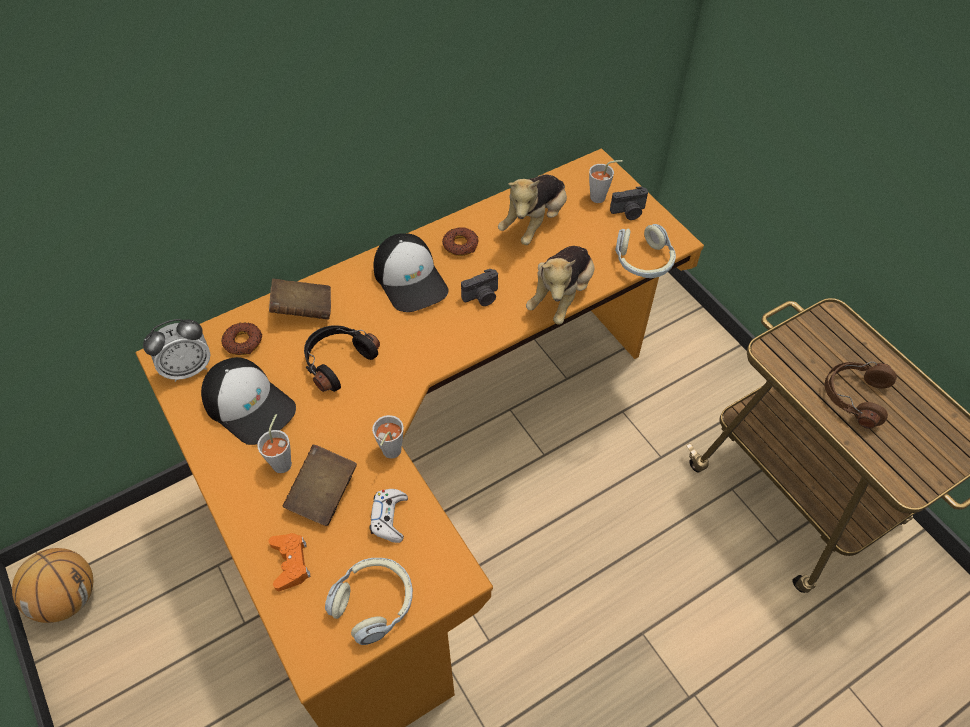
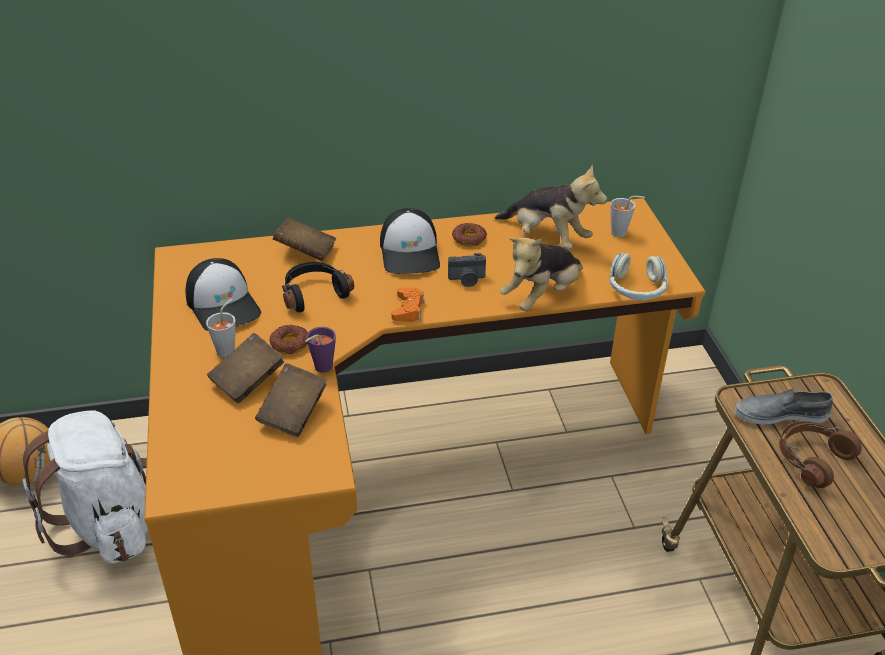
camera: 20 degrees right, 15 degrees down
(181, 623) = (109, 524): none -> white backpack
(188, 368) = (189, 268): alarm clock -> none
(243, 342) = (243, 261): donut -> donut (290, 343)
(290, 563) = (193, 420): orange game controller -> orange game controller (408, 309)
(374, 602) = (245, 468): headphones -> none
(389, 454) = (320, 368): grey cup -> purple cup
(389, 518) = (293, 413): white game controller -> brown book
(534, 223) = (547, 238): plush toy -> plush toy turned 105 degrees counterclockwise
(629, 212) = (643, 250): camera -> none
(810, 356) = (780, 414): none -> grey shoe

